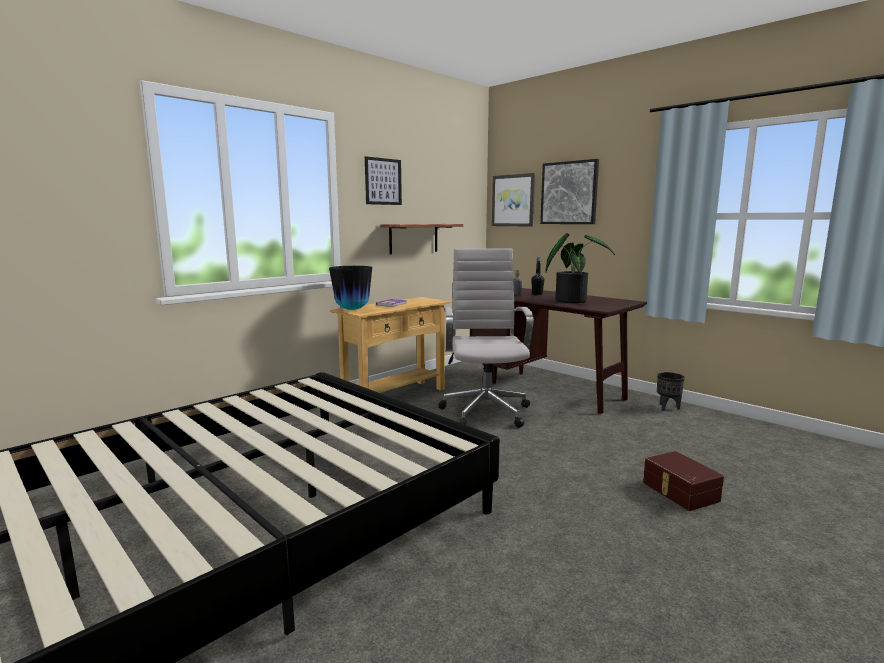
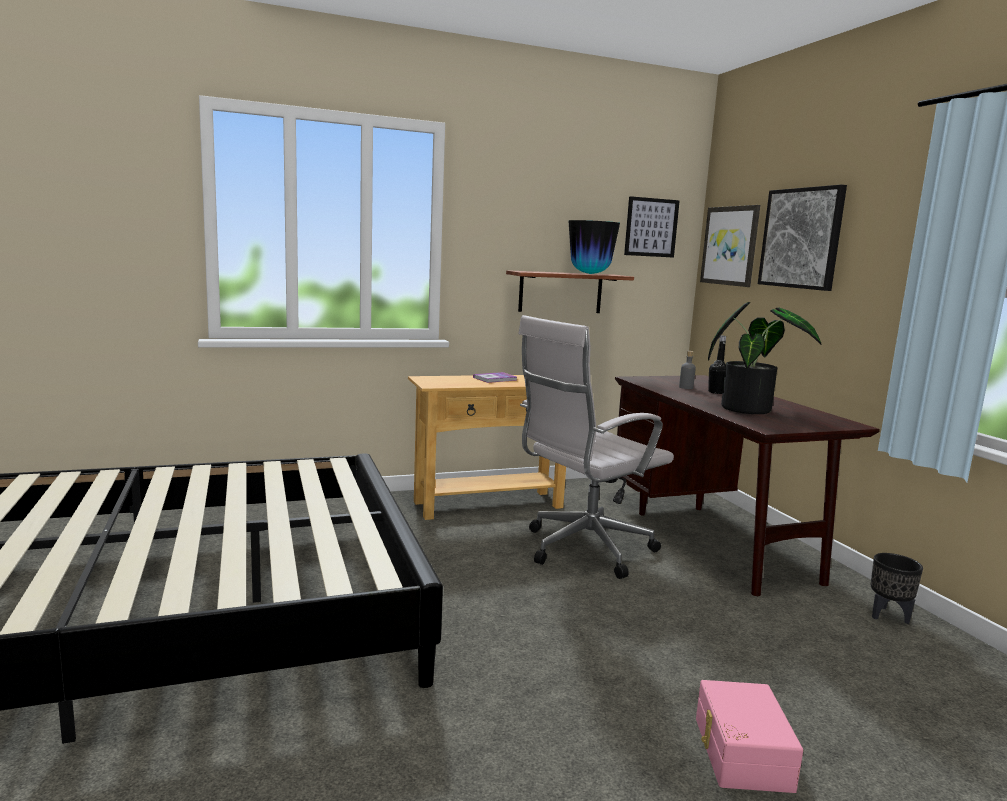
camera: 25 degrees right, 0 degrees up
(352, 309) = (432, 379): vase -> vase (590, 274)
(383, 181) = (515, 213): picture -> picture (651, 227)
(485, 411) = (583, 550): white office chair -> white office chair turned 150 degrees counterclockwise
(679, 492) = (739, 753): brown storage box -> pink storage box

